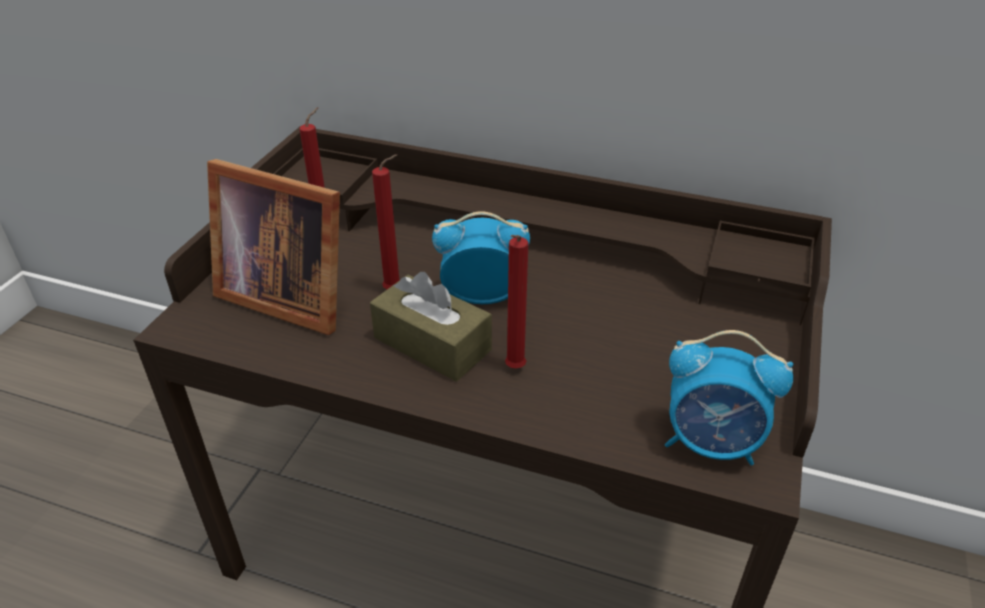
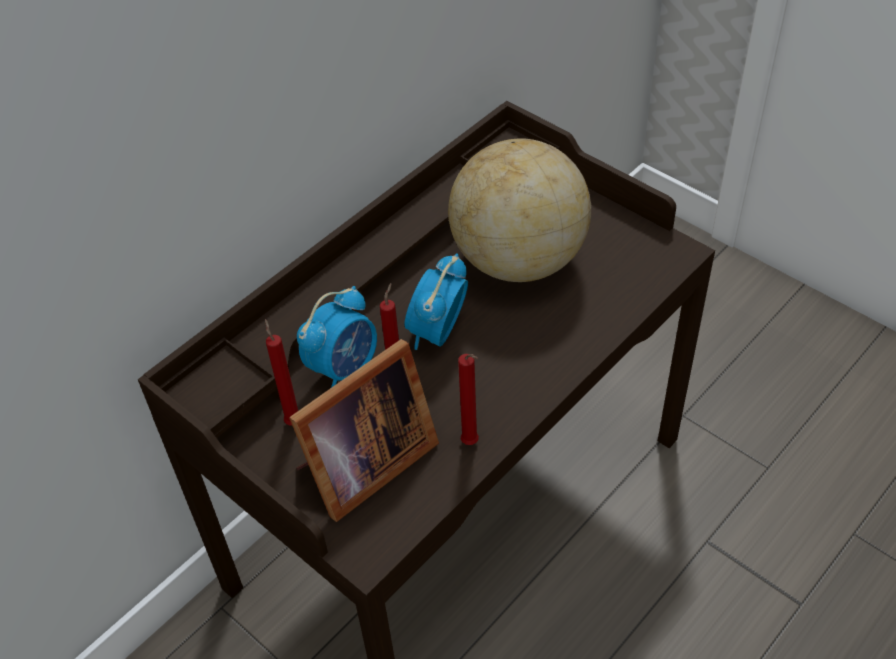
camera: 65 degrees left, 10 degrees up
(432, 344) = (480, 379): brown tissue box -> none
(513, 370) = (533, 338): red candle -> red candle (471, 444)
(627, 327) = (518, 260): none -> globe
(712, 443) = (646, 262): alarm clock -> alarm clock (344, 368)

